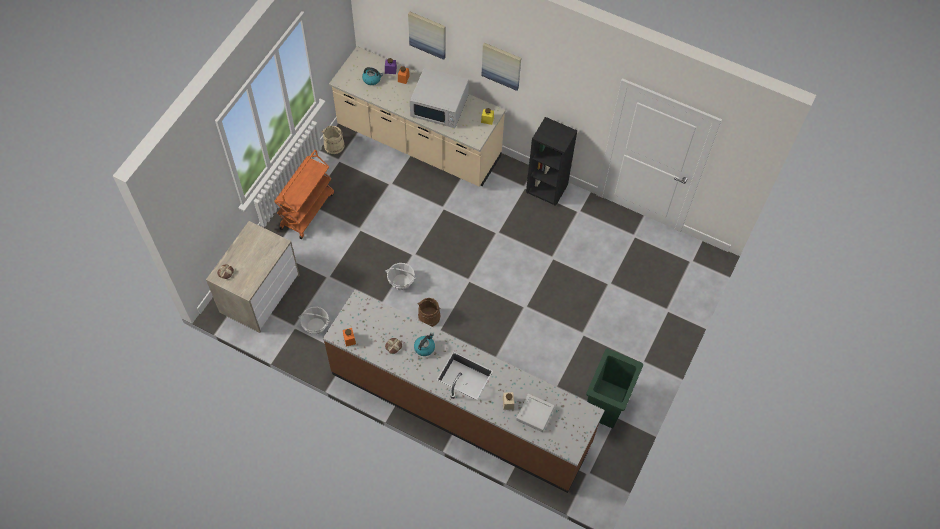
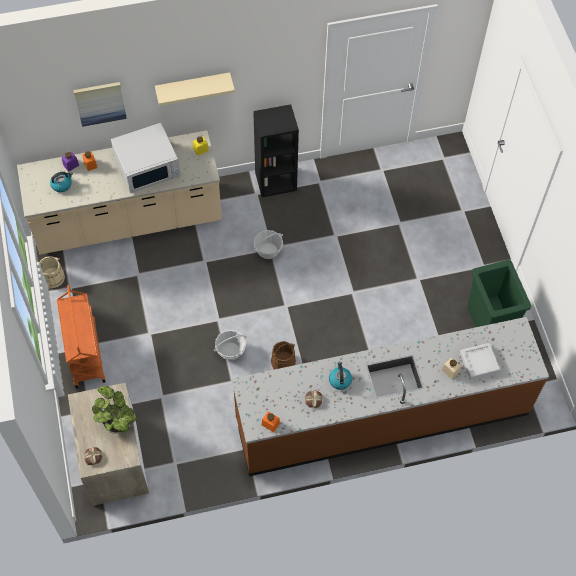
camera: 40 degrees left, 0 degrees up
(261, 261) = (116, 422): none -> potted plant
(316, 326) = (193, 447): basket -> basket (268, 251)
(501, 65) = (193, 86): picture -> beige shelf

